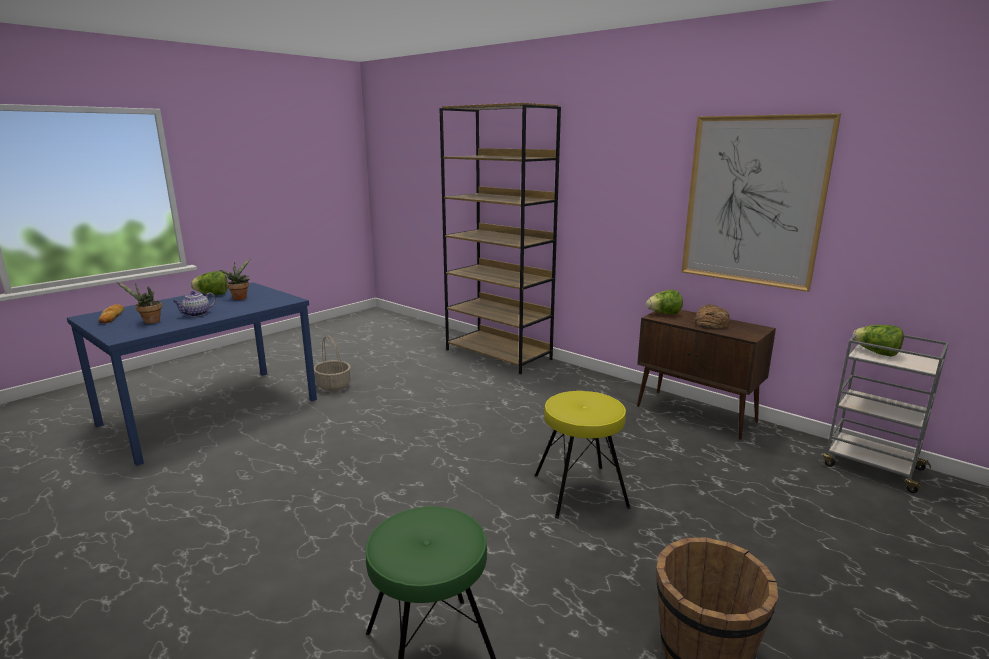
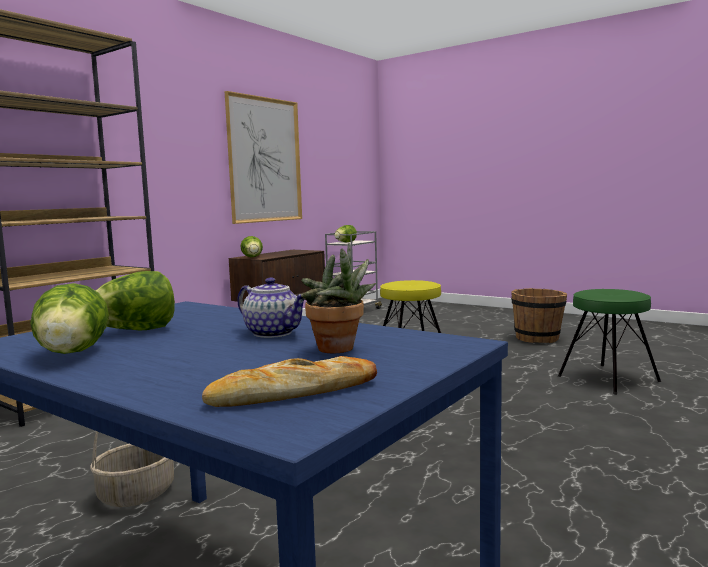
camera: 95 degrees left, 10 degrees down
(240, 298) = (135, 331): potted plant -> lettuce
(710, 322) = (279, 253): bread -> none

